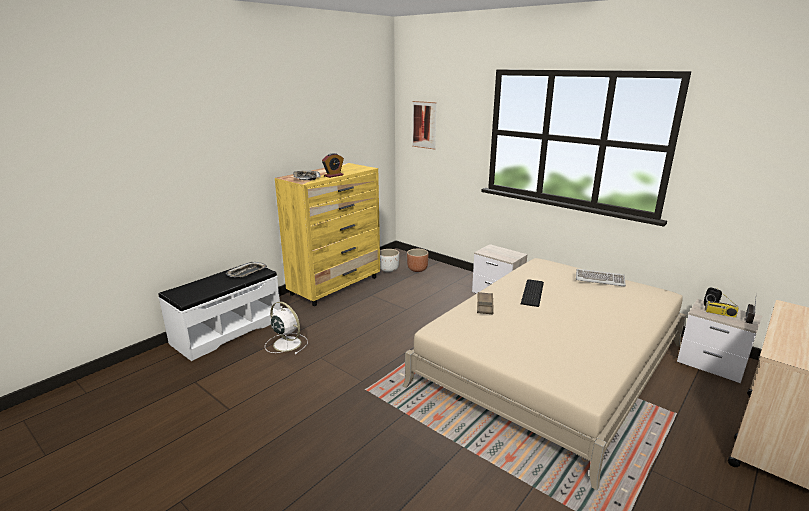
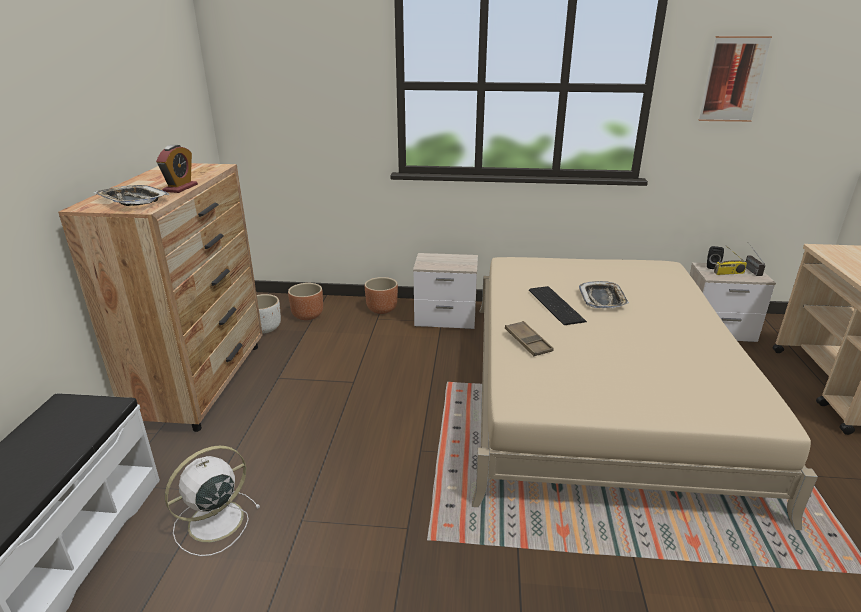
camera: 35 degrees left, 5 degrees up
(247, 273) = (73, 421): tray -> tray (602, 299)
(286, 343) = (213, 522): white fan -> white fan turned 45 degrees counterclockwise
(336, 286) = (203, 382): yellow dresser -> brown dresser
(424, 125) = (269, 84): picture -> picture (733, 79)
(463, 277) = (382, 309): none -> brown planter
(600, 279) = (596, 266): keyboard -> none

